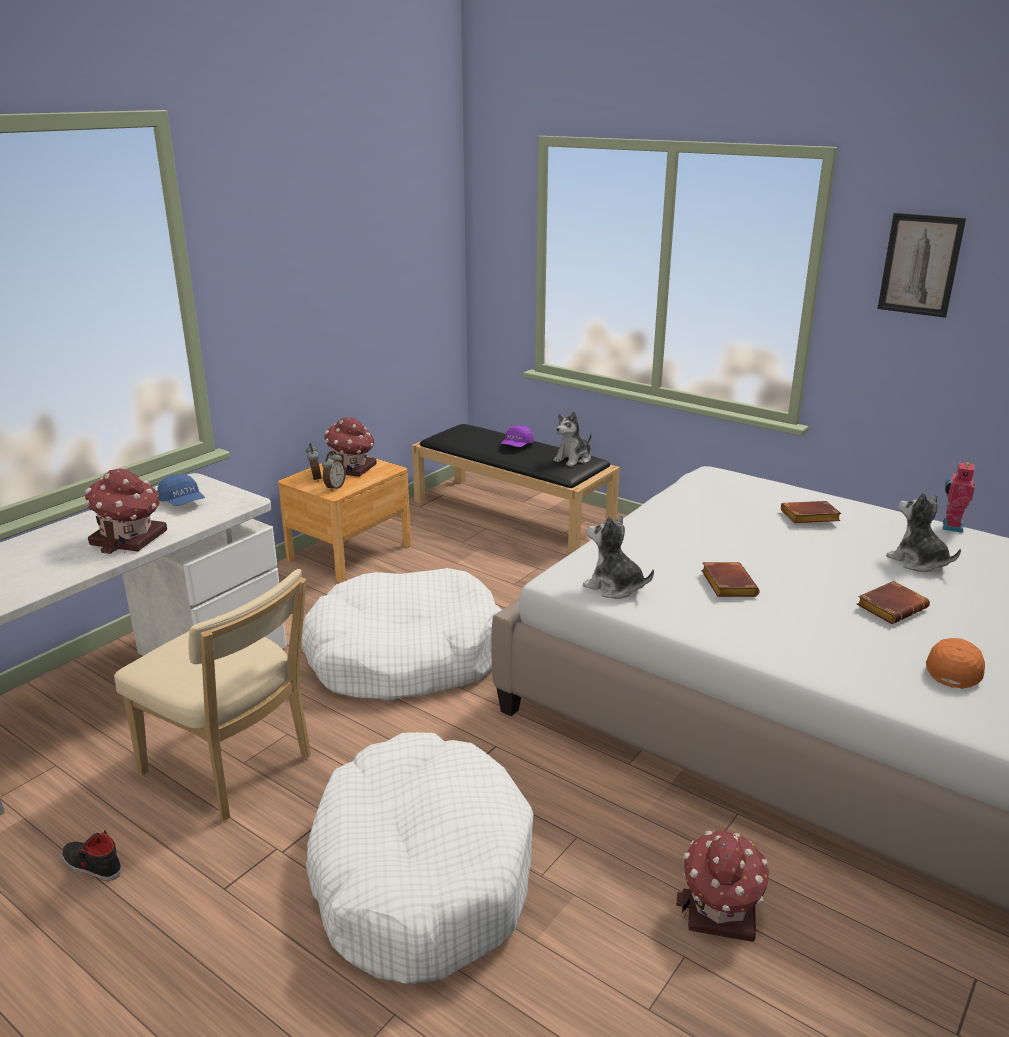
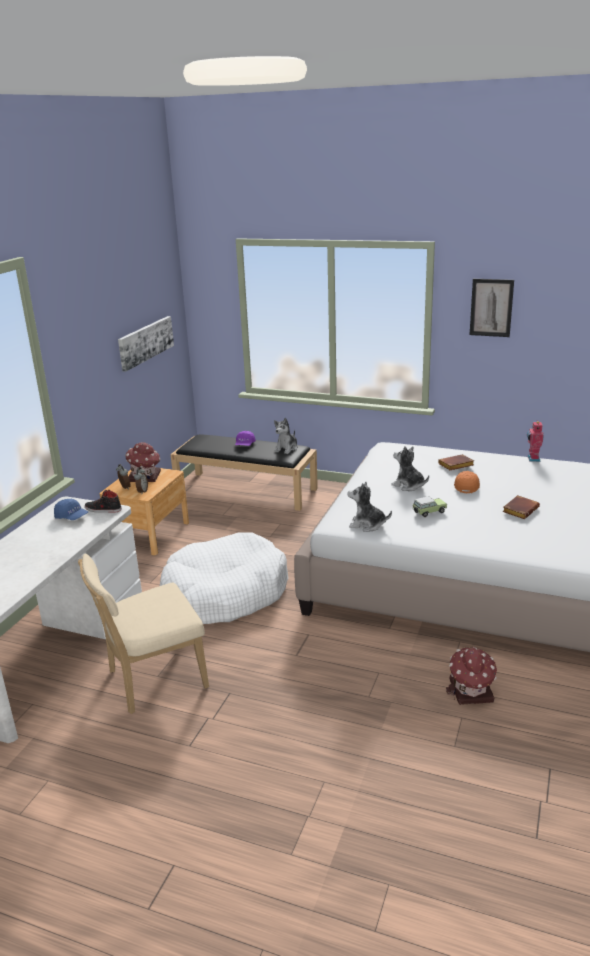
camera: 15 degrees left, 0 degrees up
(91, 865) = (97, 753): black shoe -> black shoe (103, 509)
(130, 538) = (56, 546): toy house -> none
(232, 768) = (152, 680): beige chair -> beige chair turned 135 degrees clockwise
(386, 276) = (145, 342): none -> picture
(420, 874) = (301, 711): white dog bed -> none
(726, 584) = (428, 512): brown book -> toy car
(918, 562) = (523, 482): plush toy -> plush toy (408, 485)
(954, 669) = (563, 537): orange cap -> orange cap (466, 486)

